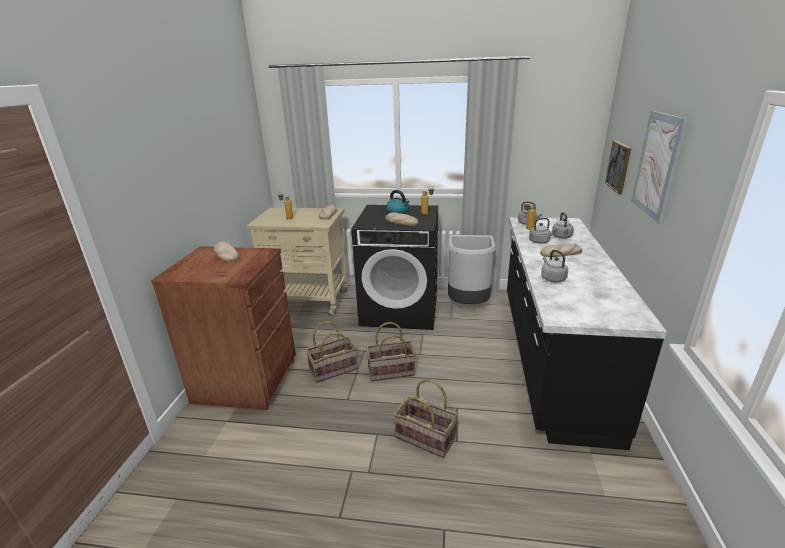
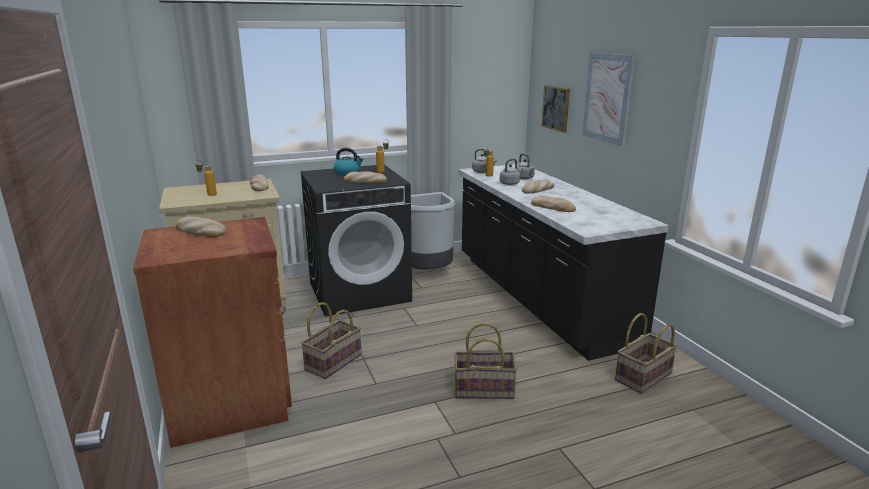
camera: 30 degrees left, 5 degrees down
(391, 371) = (400, 347): basket -> basket (644, 377)
(552, 278) = (553, 207): grey kettle -> bread

